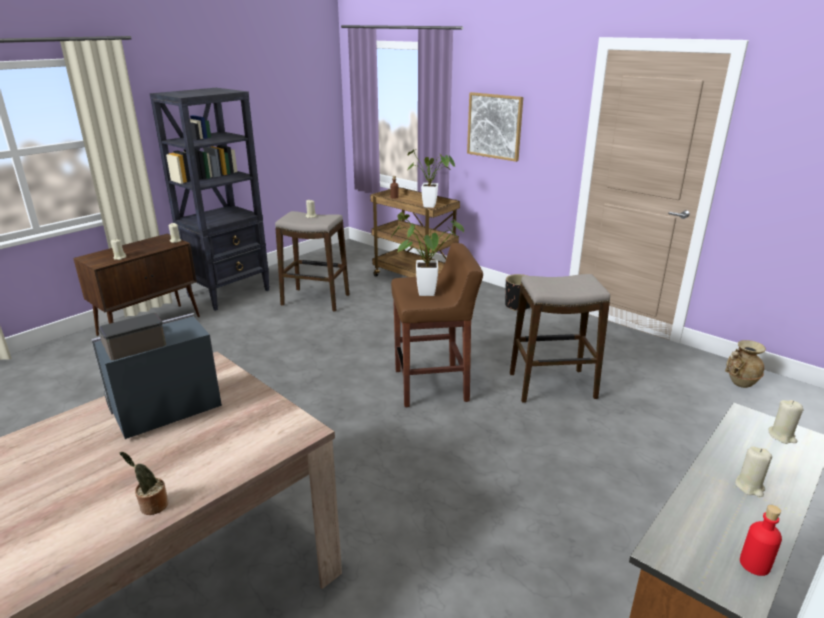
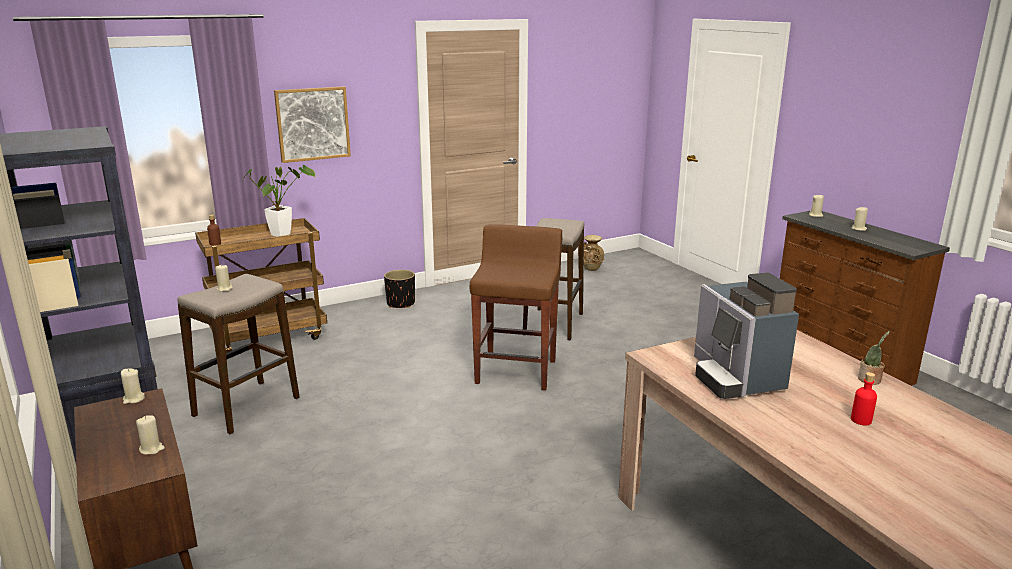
camera: 70 degrees left, 5 degrees down
(421, 293) = (521, 274): potted plant -> none
(754, 564) = (913, 240): red bottle -> red bottle (861, 420)

